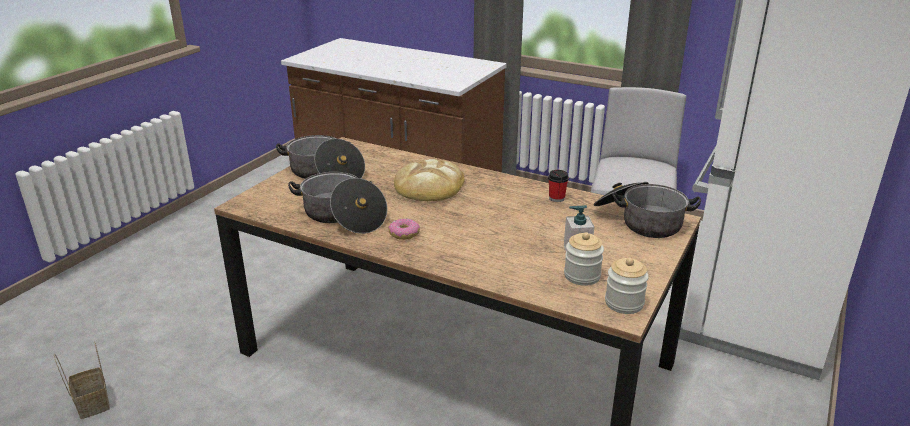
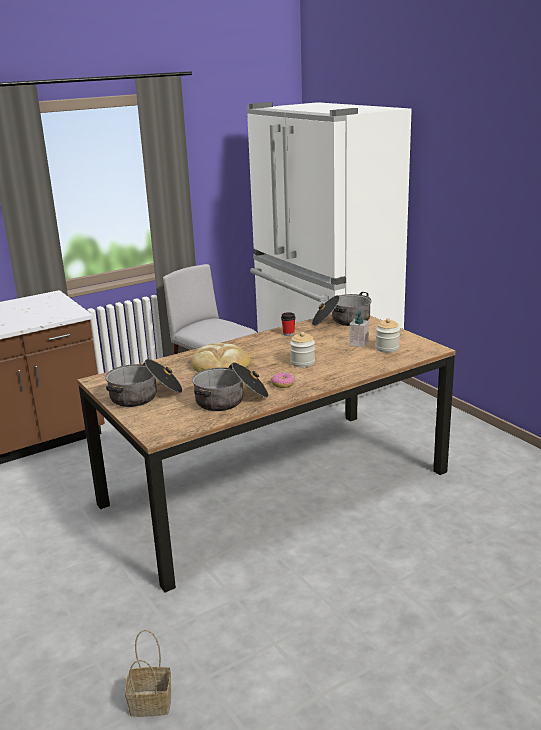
camera: 60 degrees left, 5 degrees down
(624, 303) = (423, 346): jar -> jar (302, 363)

